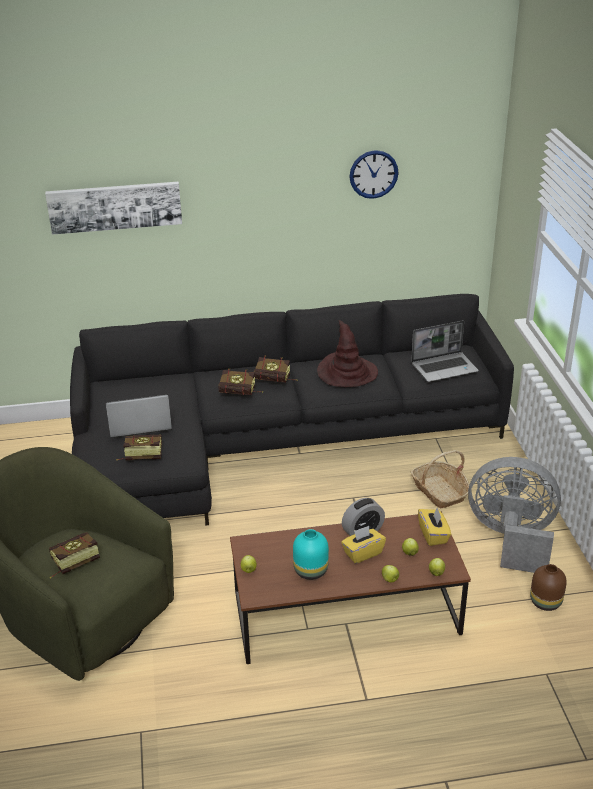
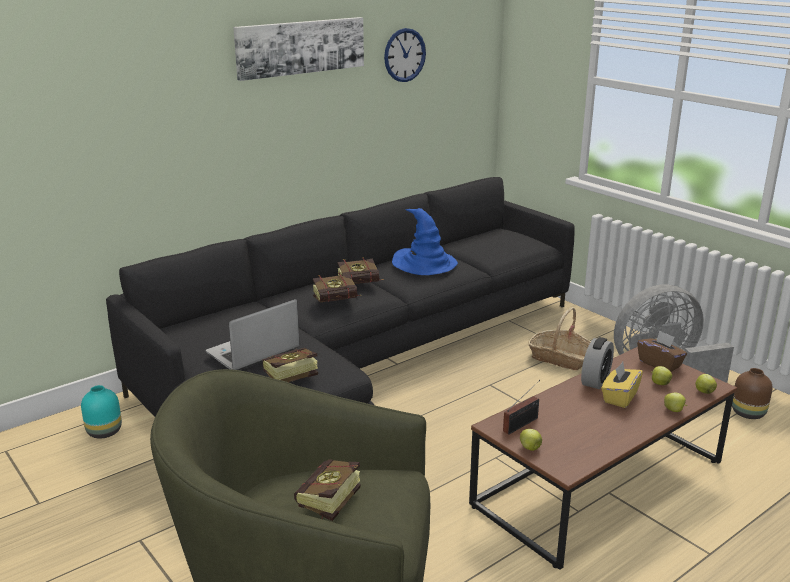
camera: 30 degrees left, 10 degrees down
(115, 206) = (149, 101): picture -> picture (300, 47)
(265, 549) = (522, 424): none -> radio
(311, 571) = (593, 428): turquoise vase -> turquoise vase (105, 432)
(347, 373) = (424, 264): brown hat -> blue hat
(433, 535) = (660, 364): yellow tissue box -> brown tissue box
(444, 368) = (507, 243): laptop -> none

